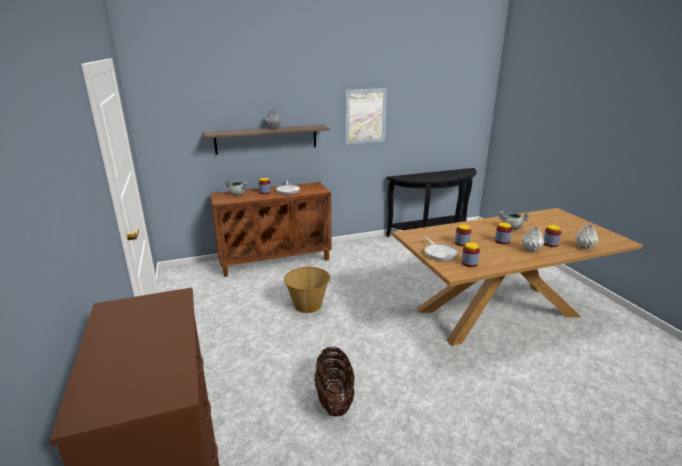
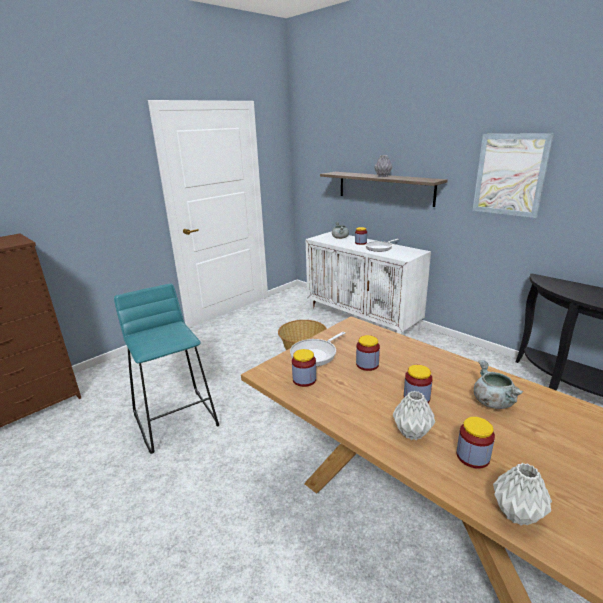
camera: 65 degrees right, 0 degrees up
(275, 260) = (363, 319): brown cabinet -> white cabinet
(334, 398) = (176, 419): basket -> turquoise stool

